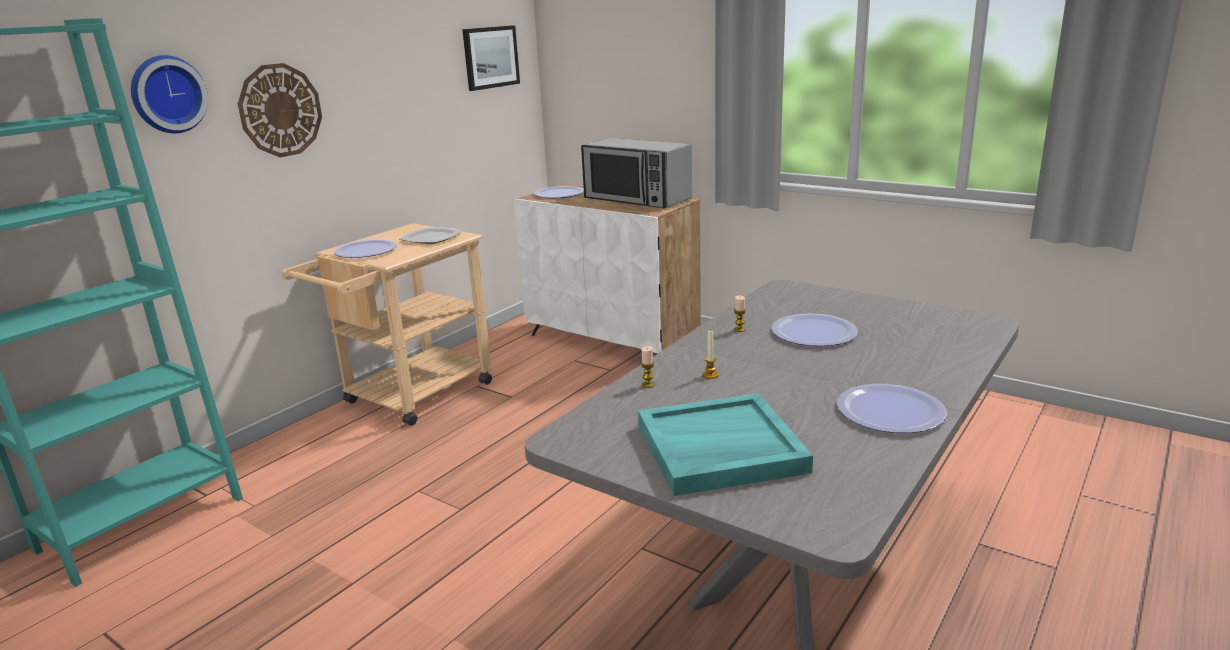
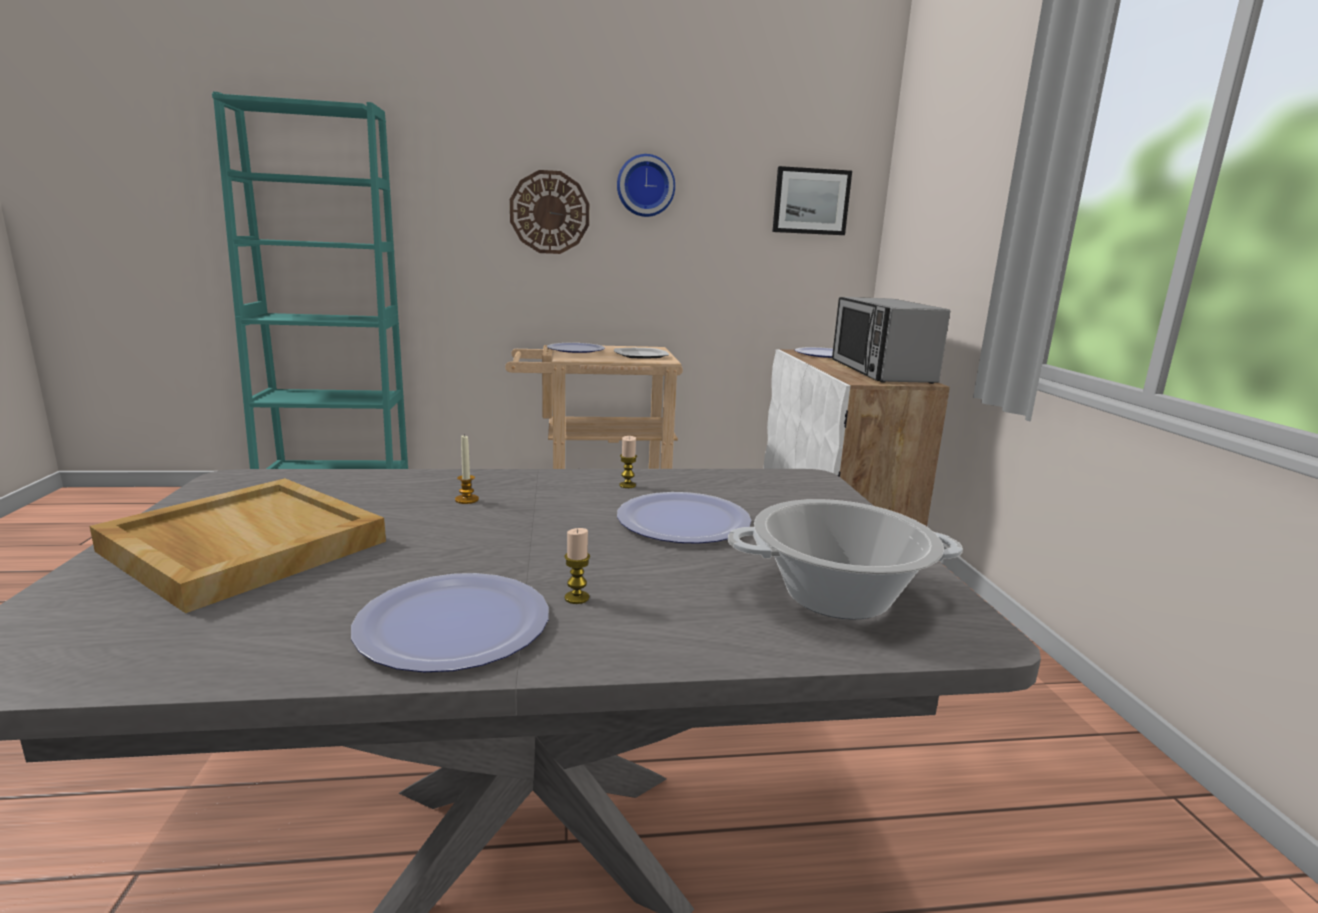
camera: 45 degrees right, 5 degrees down
(167, 94) = (451, 181): wall clock -> wall clock (645, 186)
(648, 385) = (407, 481): candle -> candle (576, 598)
(719, 449) = (242, 546): turquoise tray -> beige tray
(935, 331) = (837, 595): none -> cooking pot

